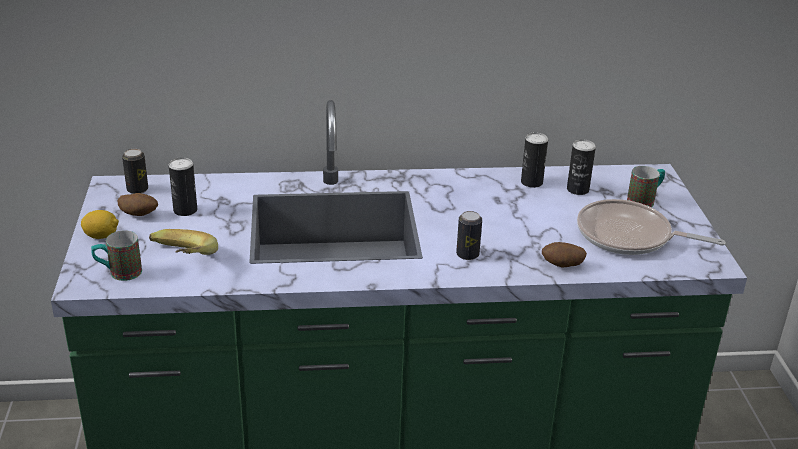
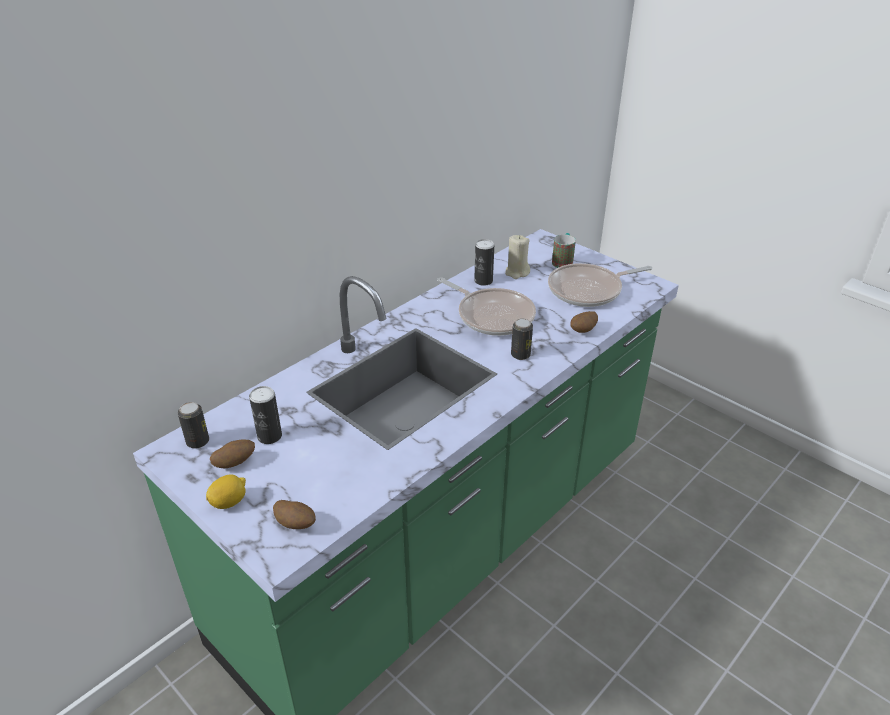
camera: 40 degrees left, 5 degrees up
(118, 273) = (296, 524): mug -> potato
(179, 262) = (333, 483): banana -> none
(493, 213) = (492, 315): none -> frying pan
(577, 190) = (517, 272): can -> beige candle

